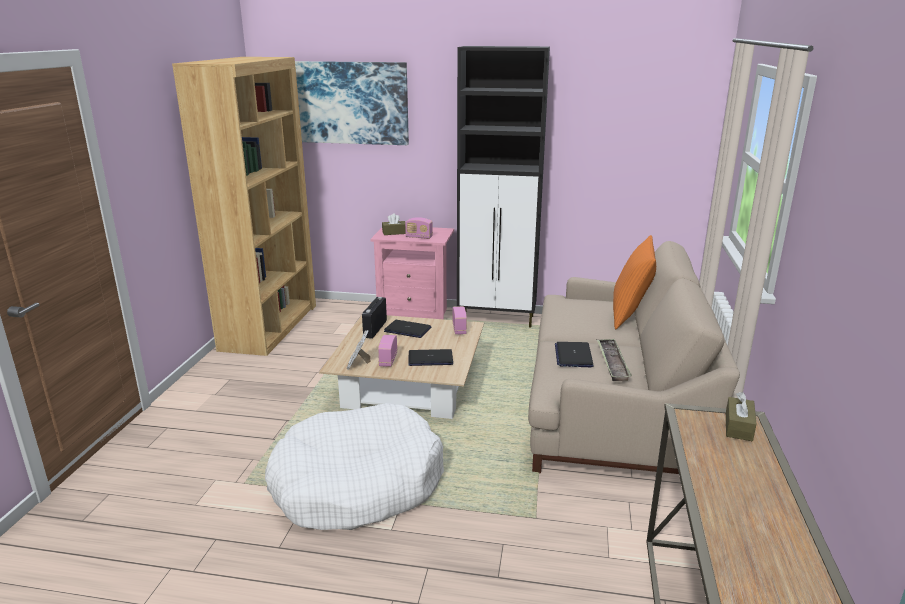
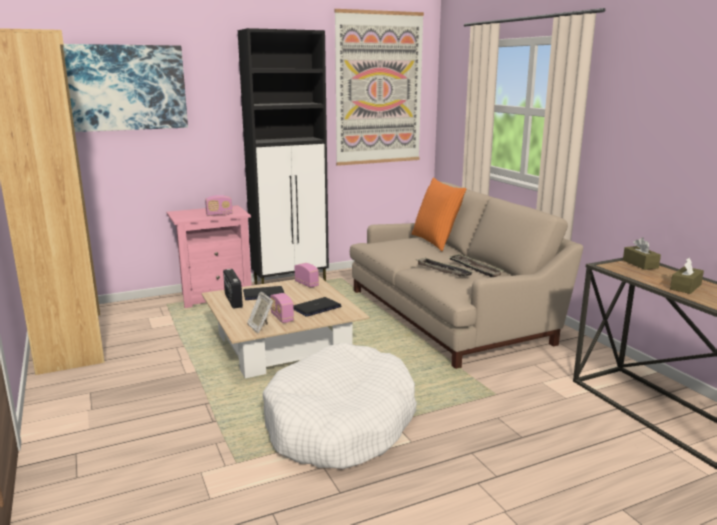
camera: 35 degrees left, 5 degrees down
(394, 232) = (189, 215): brown tissue box -> brown tissue box (685, 287)
(573, 355) = (443, 271): laptop -> tray
(635, 114) = (379, 89): none -> picture

